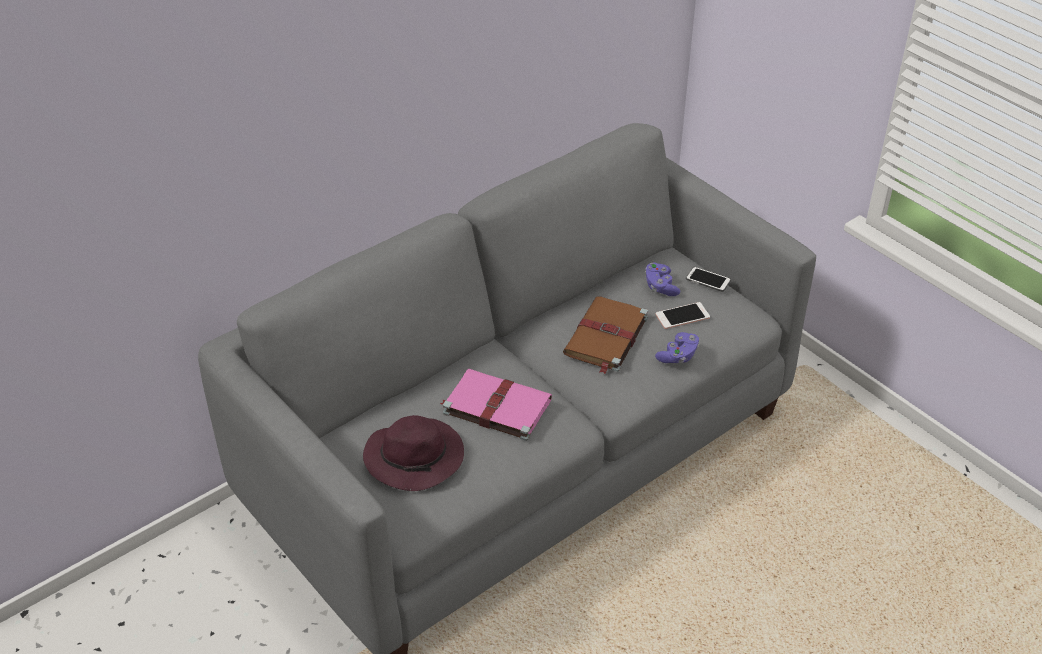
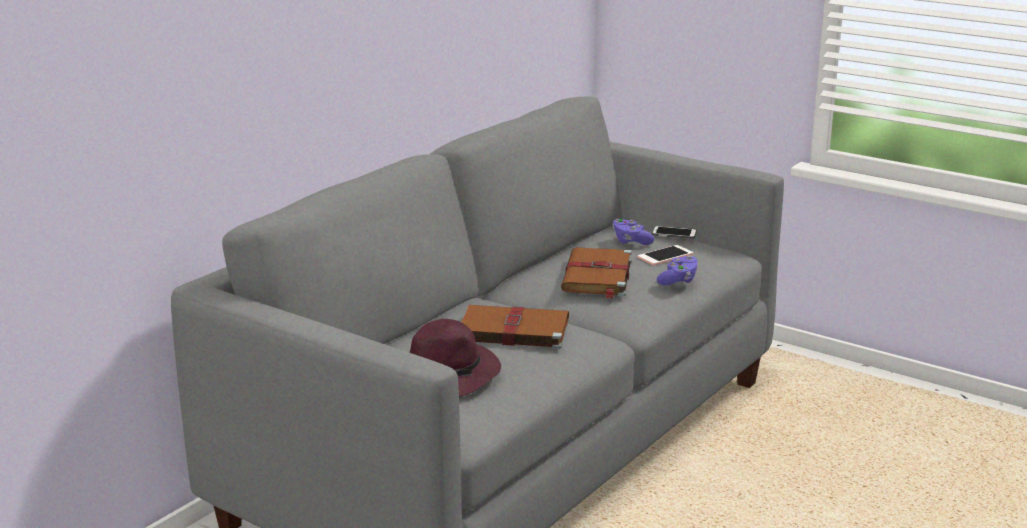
camera: 15 degrees left, 20 degrees down
(495, 406) = (511, 330): pink book -> brown book

